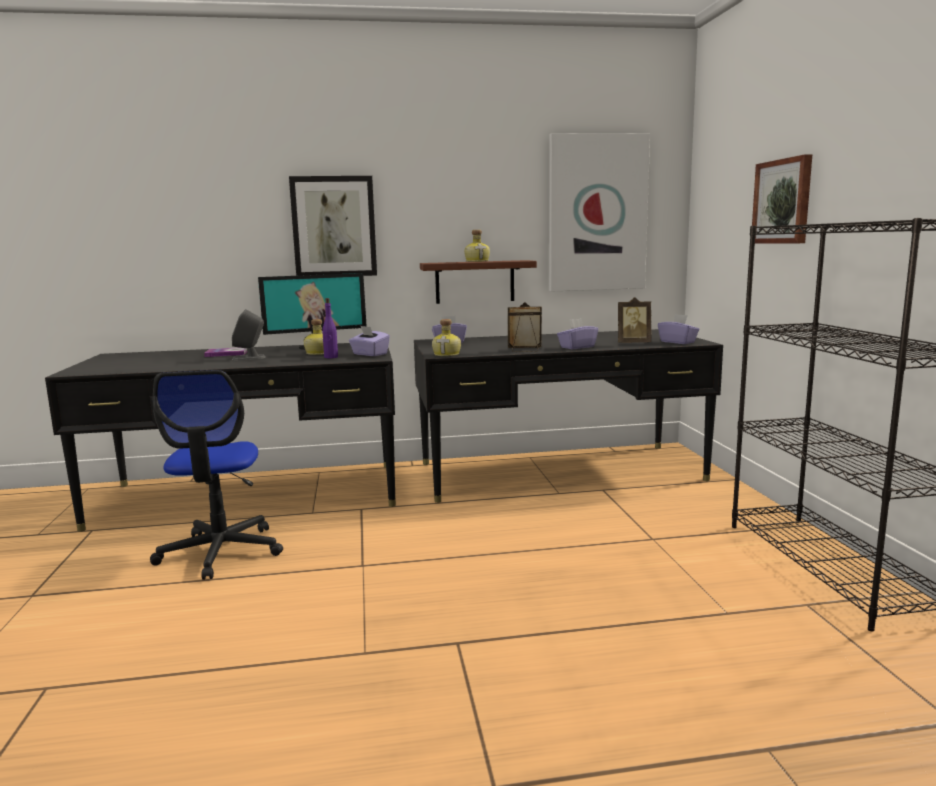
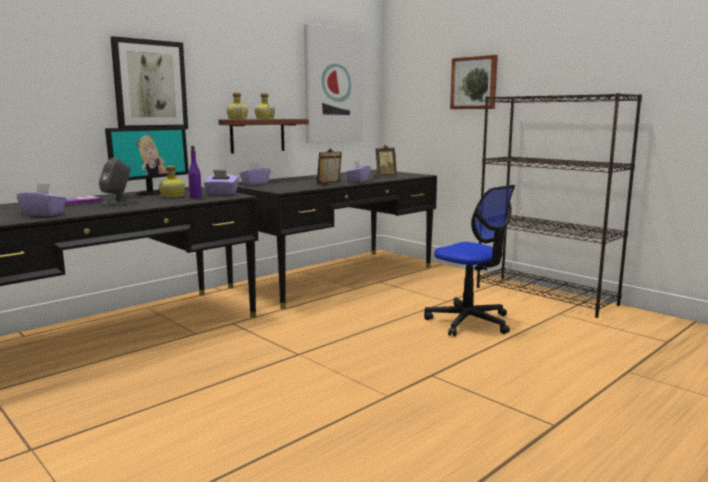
camera: 35 degrees left, 0 degrees up
(221, 552) = (165, 374): office chair -> office chair (469, 322)
(447, 354) = (285, 190): bottle -> bottle (238, 119)
(678, 342) = (408, 175): purple tissue box -> purple tissue box (44, 214)

